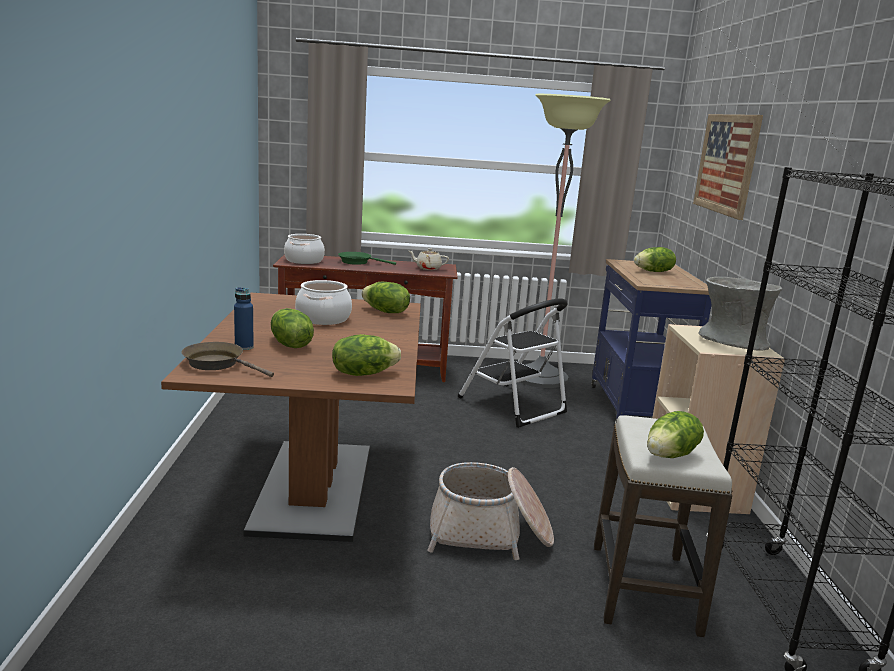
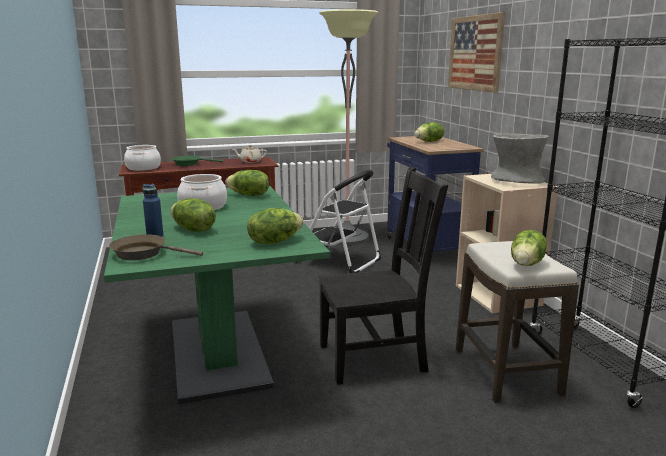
camera: 15 degrees left, 0 degrees up
(314, 488) = (217, 353): brown dining table -> green dining table
(489, 533) = (376, 357): basket -> black chair

